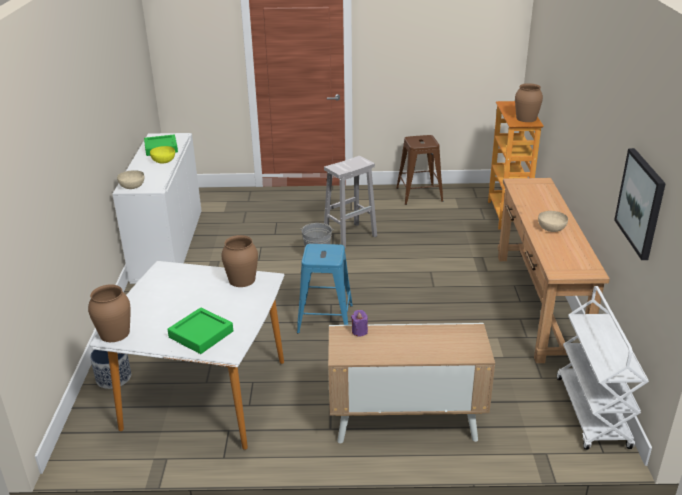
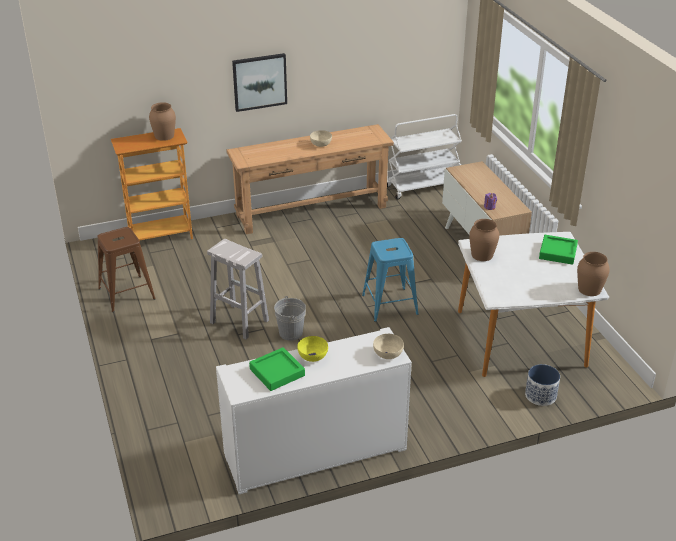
camera: 110 degrees left, 5 degrees up
(641, 203) = (391, 62): picture -> picture (259, 81)

